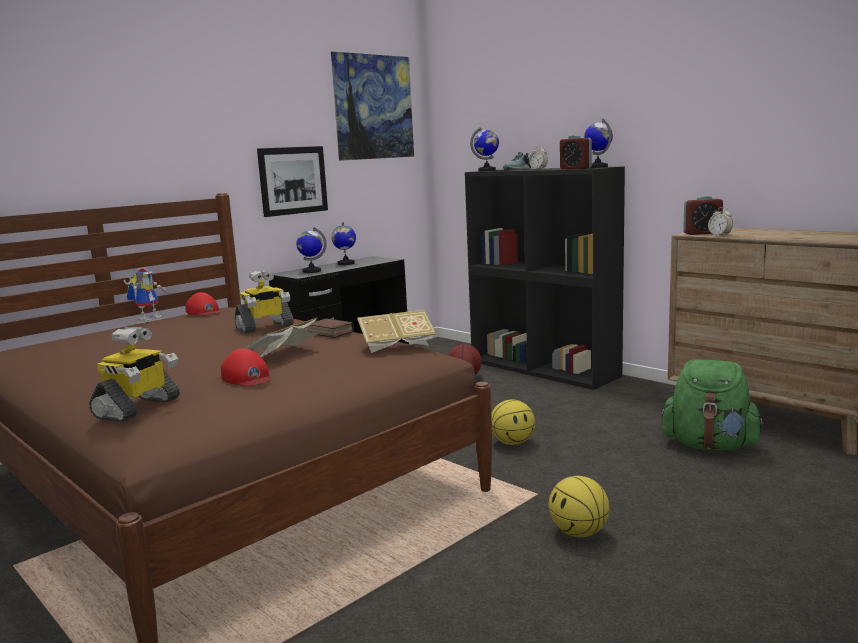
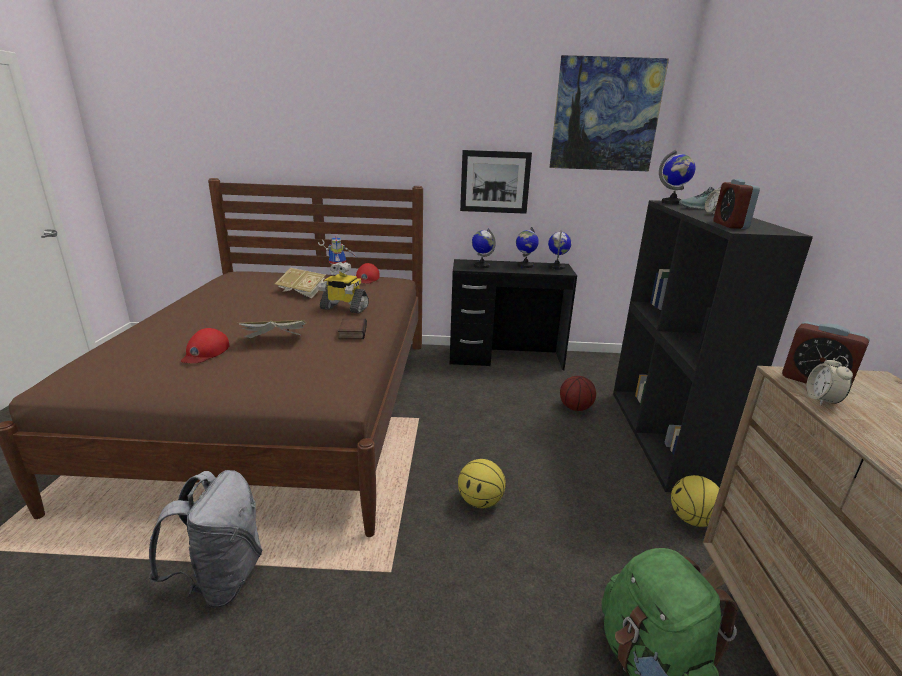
camera: 45 degrees right, 10 degrees up
(138, 408) = (119, 348): toy robot -> none
(396, 346) = (337, 370): book -> book (302, 292)
(442, 567) = (221, 579): none -> grey backpack
(579, 533) = (334, 644): basketball -> basketball (692, 519)
(598, 167) = (772, 229): globe -> globe (556, 267)

